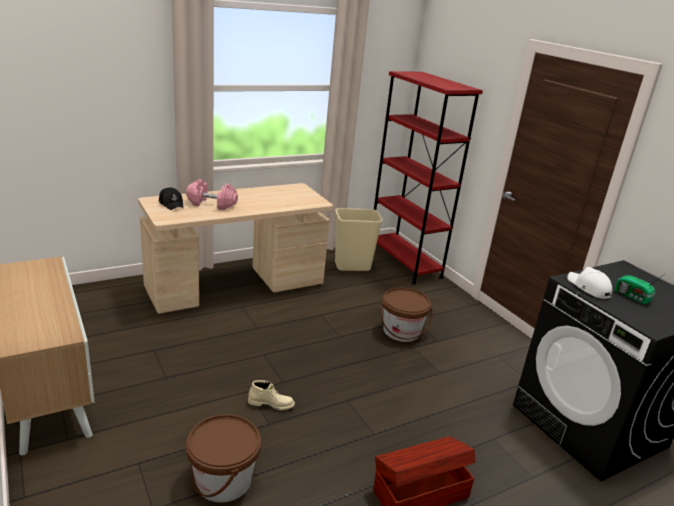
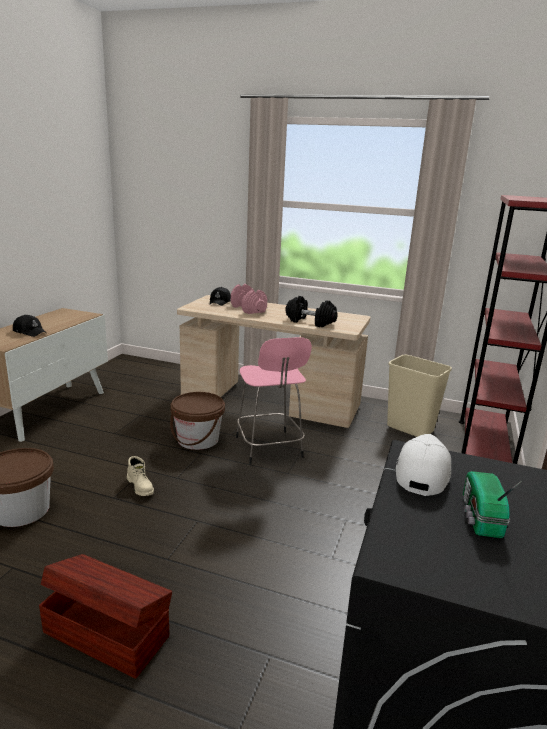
camera: 50 degrees right, 5 degrees down
(44, 308) = (30, 332): none -> black cap
(283, 203) = (310, 322): none -> black dumbbell
(300, 325) = (269, 448): none -> pink stool
(401, 331) = (359, 501): brown bucket -> brown bucket (198, 439)

